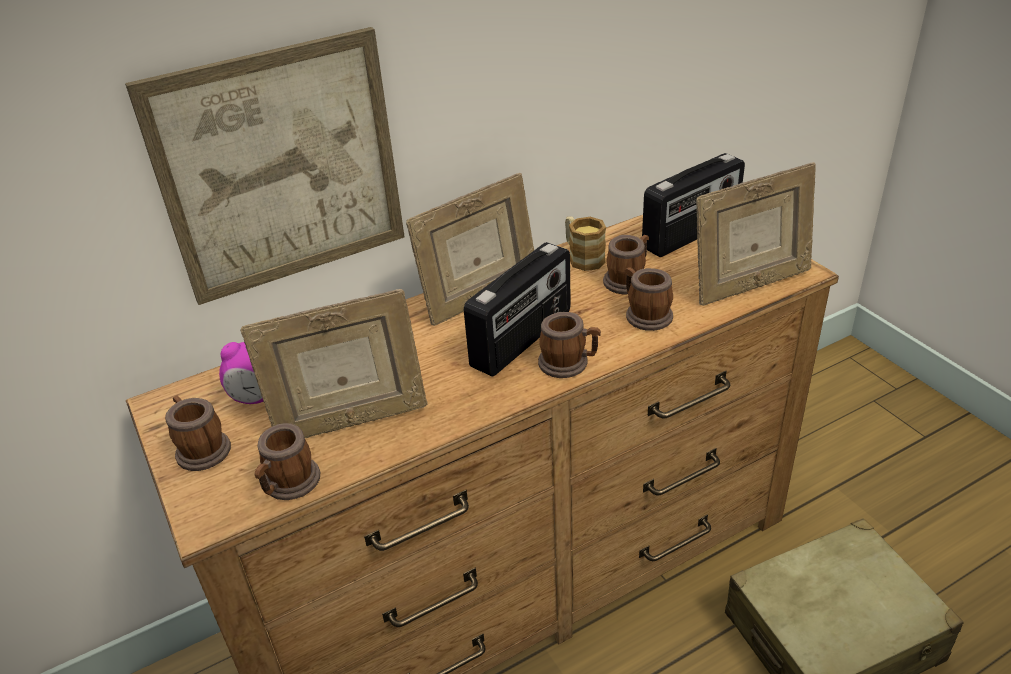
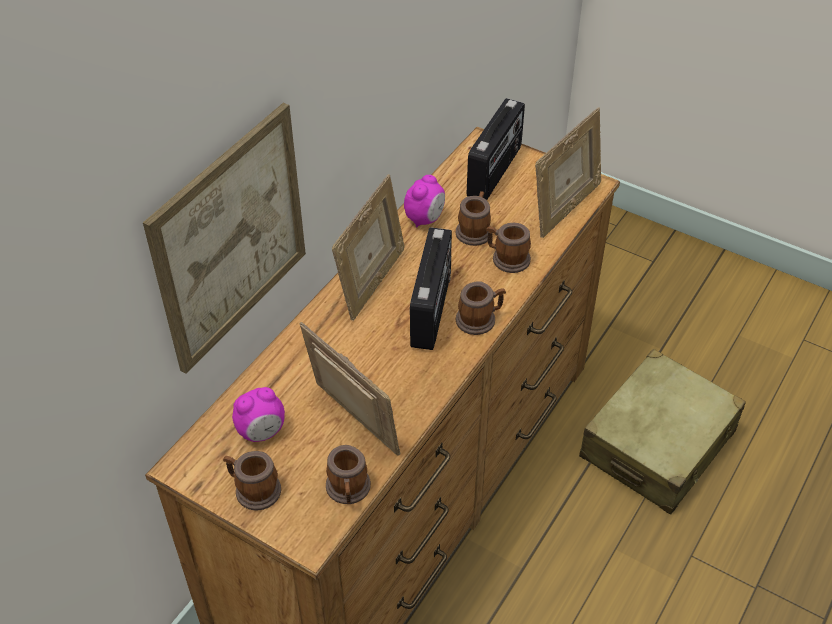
camera: 30 degrees left, 10 degrees up
(350, 421) = (353, 424): picture frame -> picture frame turned 90 degrees counterclockwise
(582, 257) = (425, 219): mug -> alarm clock

